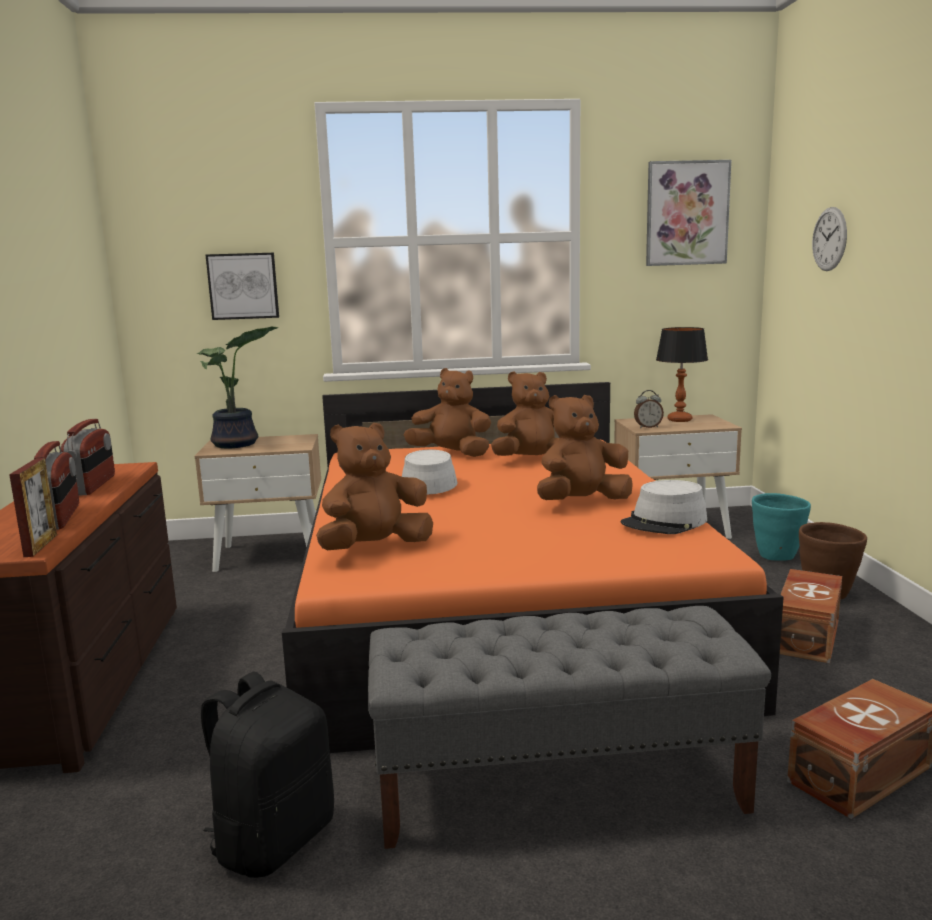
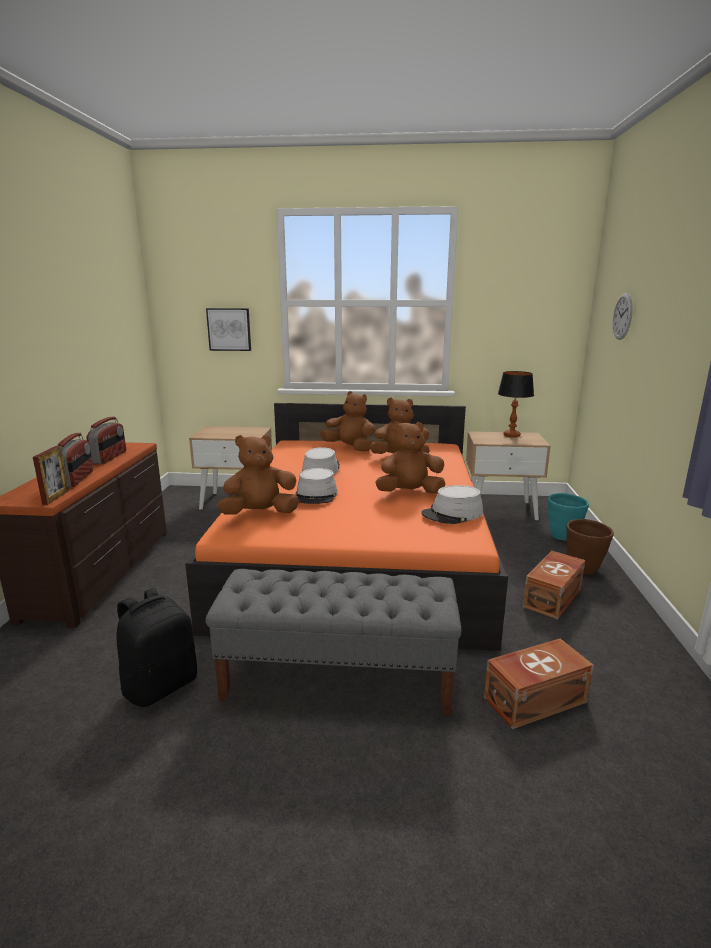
camera: 10 degrees right, 5 degrees up
(237, 444) = (218, 431): potted plant -> none
(445, 516) = (316, 495): none -> grey hat
(648, 427) = (485, 440): alarm clock -> none
(686, 213) = (531, 289): picture -> none

